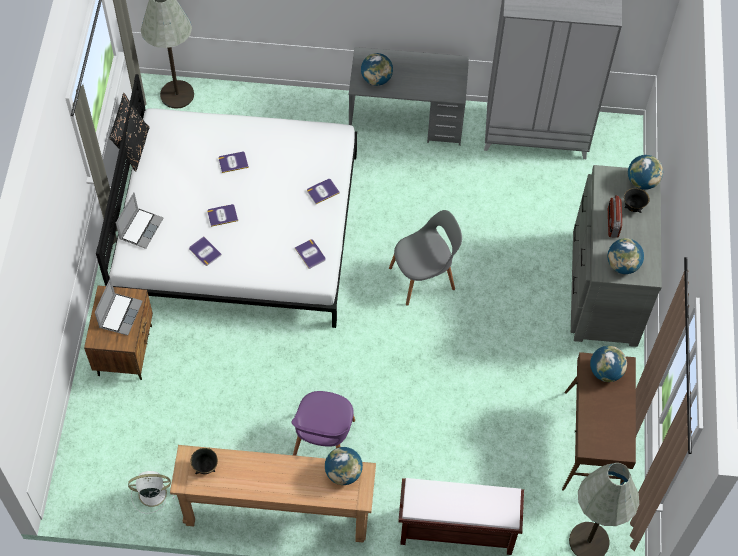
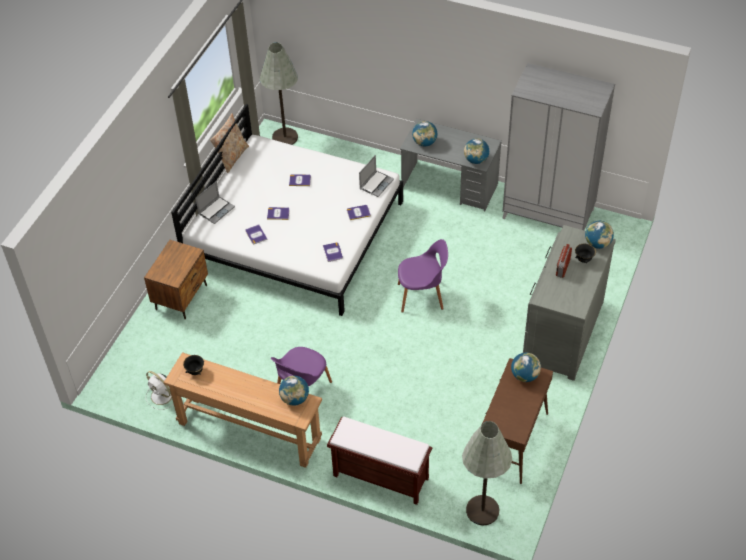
camera: 20 degrees right, 10 degrees down
(120, 314) = (178, 261): laptop -> laptop (376, 184)
(133, 147) = (232, 157): black pillow -> beige pillow
(151, 493) = (162, 396): white fan -> white fan turned 150 degrees counterclockwise
(424, 277) = (422, 296): grey chair -> purple chair
(622, 265) = (559, 297): globe -> globe (476, 160)

